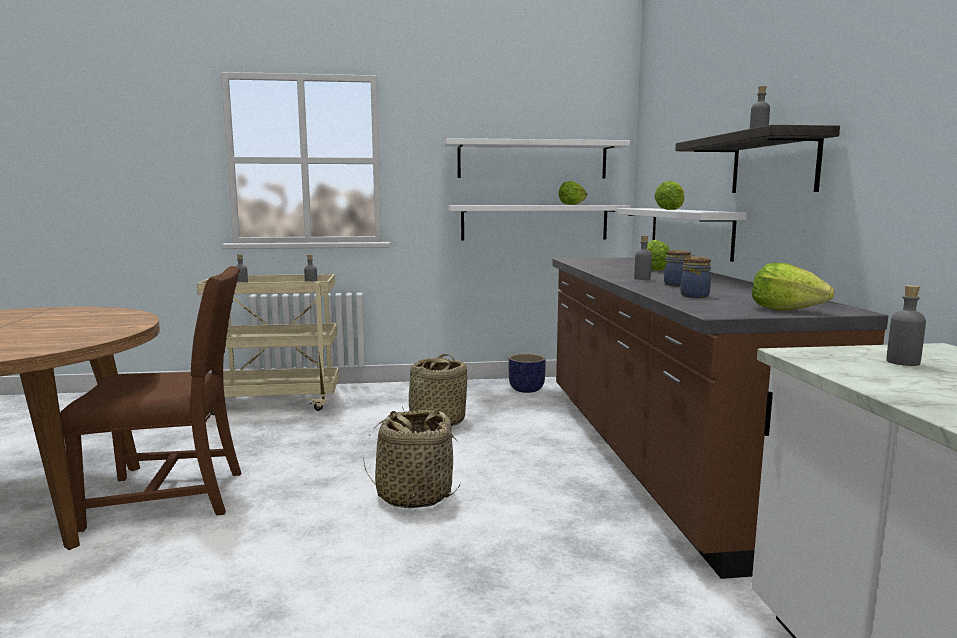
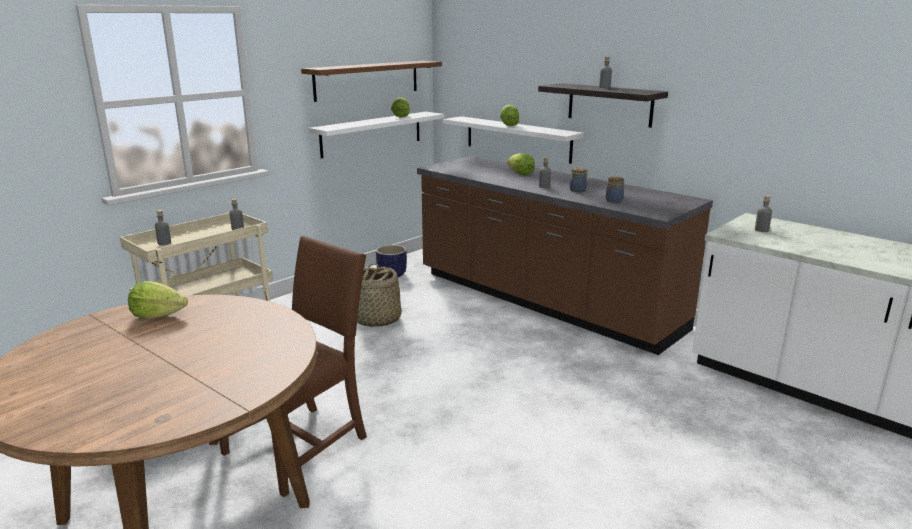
camera: 40 degrees left, 10 degrees up
(414, 495) = (458, 374): basket -> none
(532, 160) = (367, 80): white shelf -> brown shelf
(786, 309) = (675, 205): lettuce -> lettuce (158, 315)

